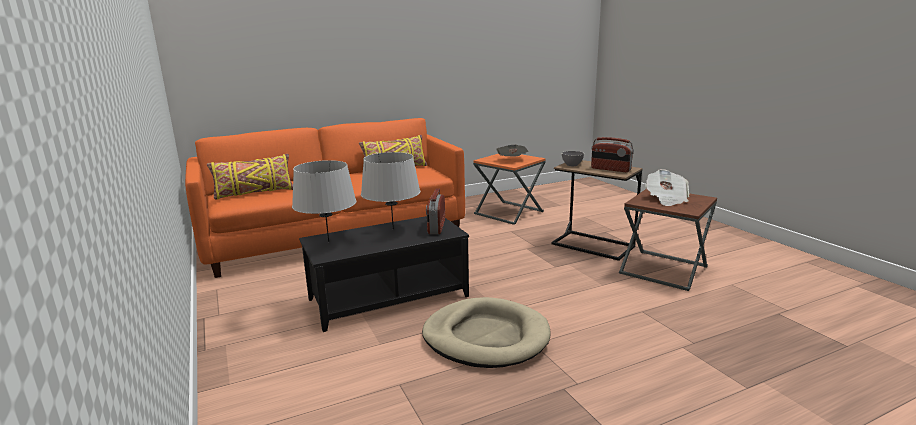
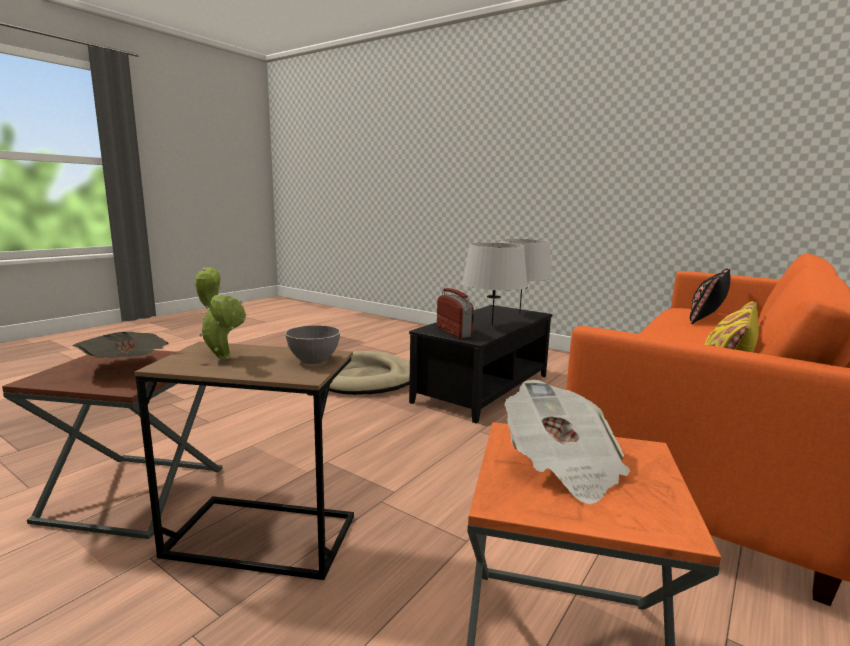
camera: 150 degrees right, 5 degrees down
(254, 193) = (707, 316): yellow pillow -> black pillow
(610, 169) = (222, 356): radio -> potted plant

